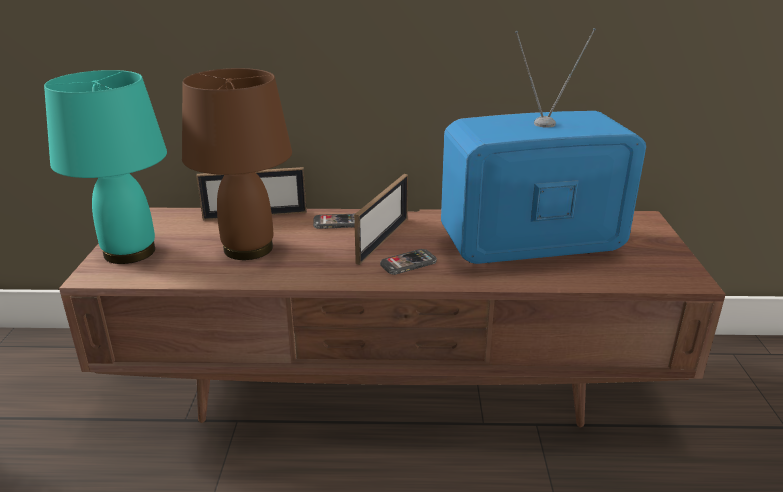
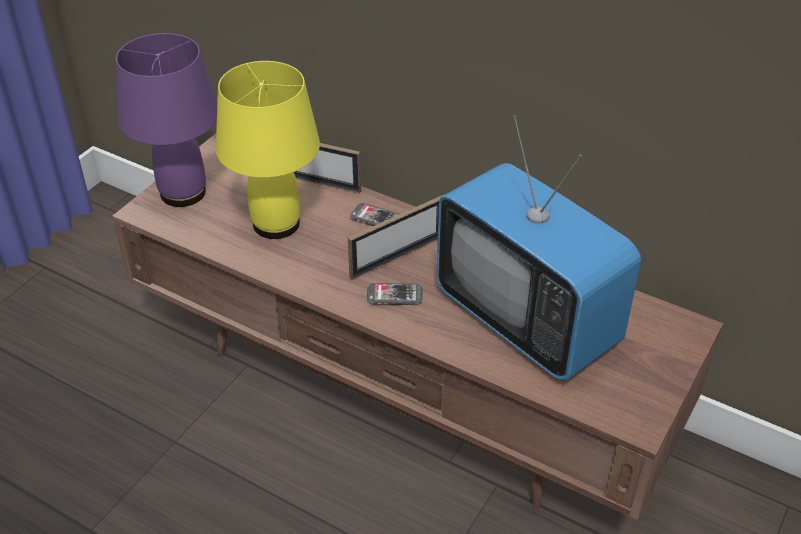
camera: 30 degrees right, 15 degrees up
(130, 251) = (183, 192): turquoise table lamp -> purple table lamp
(248, 249) = (276, 224): brown table lamp -> yellow table lamp
(531, 247) = (527, 320): television -> television turned 150 degrees counterclockwise

